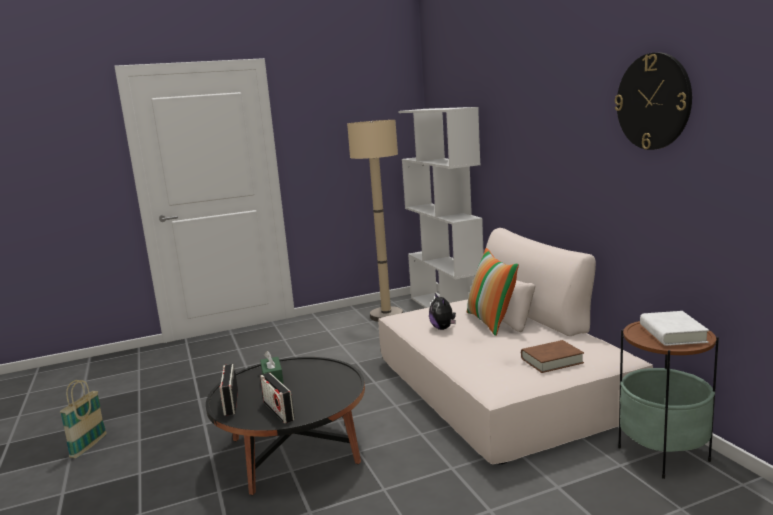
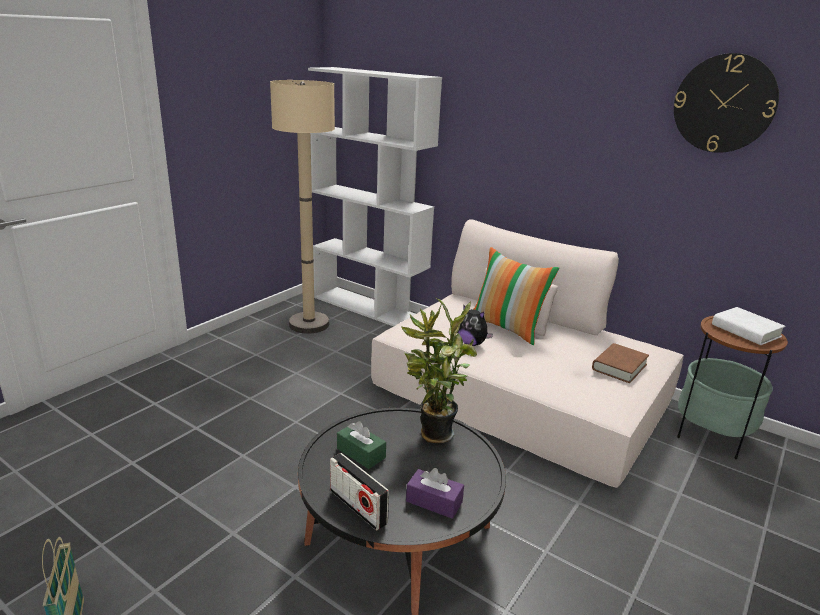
camera: 35 degrees left, 10 degrees up
(278, 411) = (434, 501): radio -> purple tissue box
(331, 377) = (432, 434): none -> potted plant

